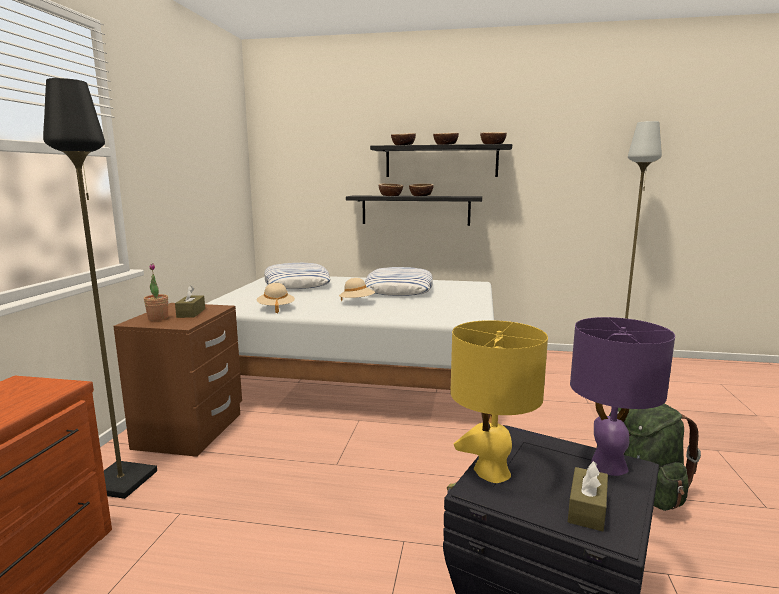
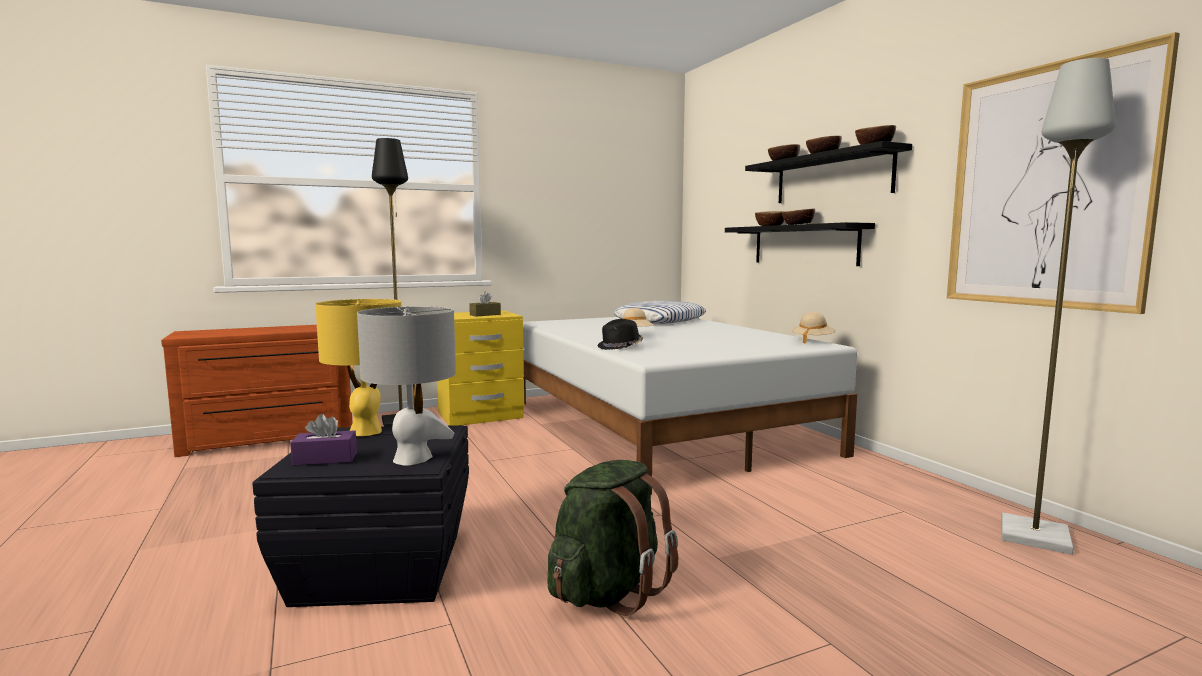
camera: 55 degrees right, 5 degrees down
(158, 318) = (462, 314): potted plant -> none
(191, 431) = (480, 415): brown nightstand -> yellow nightstand
(276, 308) = (568, 328): beige hat -> beige hat (812, 341)
(399, 289) = (719, 335): pillow -> none
(405, 316) = (620, 347): none -> black hat
(587, 509) = (325, 459): brown tissue box -> purple tissue box
(598, 181) = (1046, 187): none -> picture
(608, 465) = (413, 459): purple table lamp -> grey table lamp

